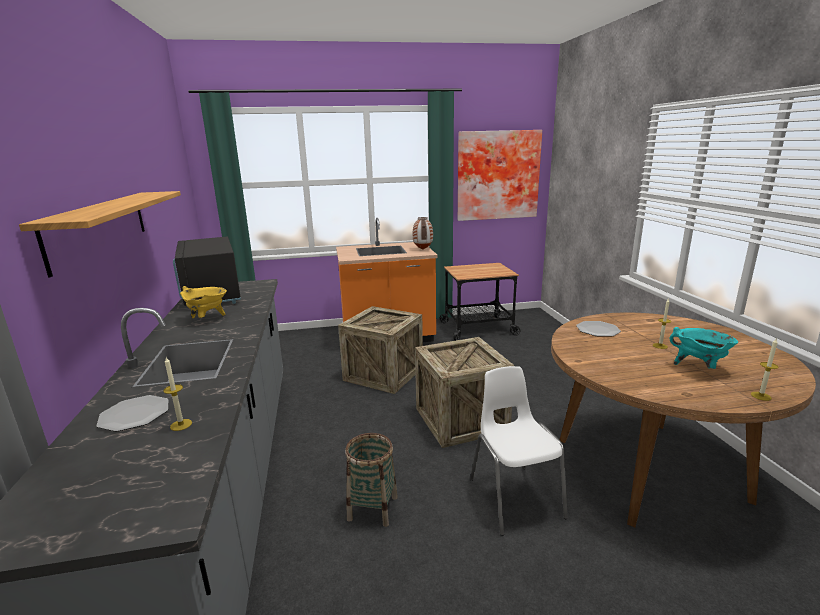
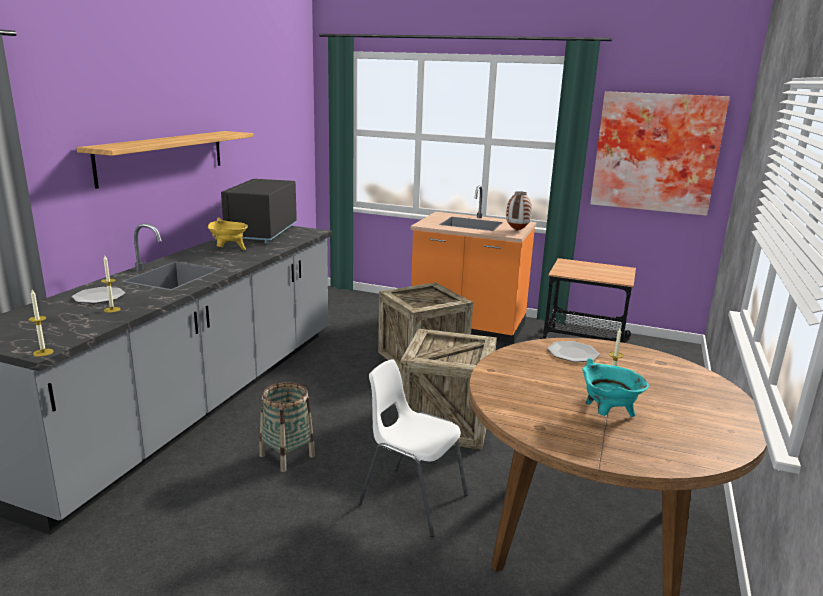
camera: 30 degrees right, 0 degrees up
(514, 497) = (412, 499): white chair -> white chair turned 75 degrees counterclockwise
(761, 396) = (618, 456): candle -> candle (43, 352)

